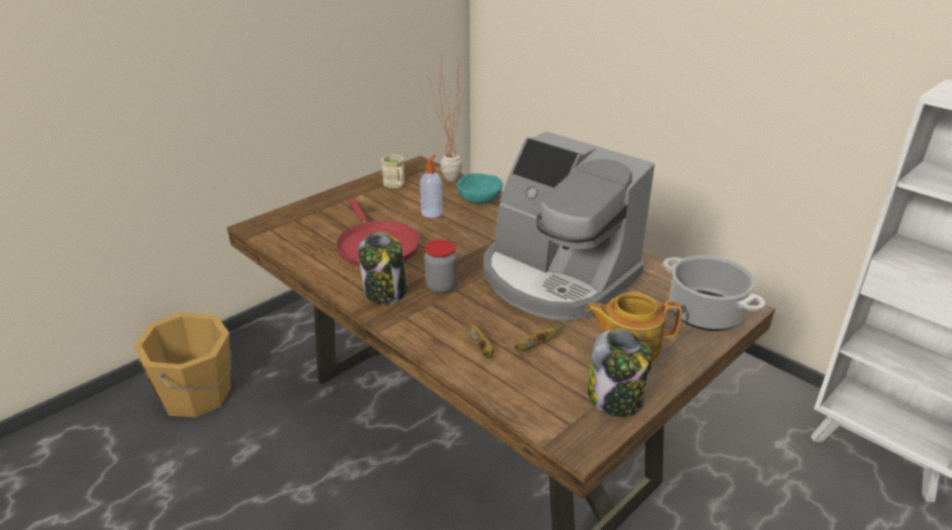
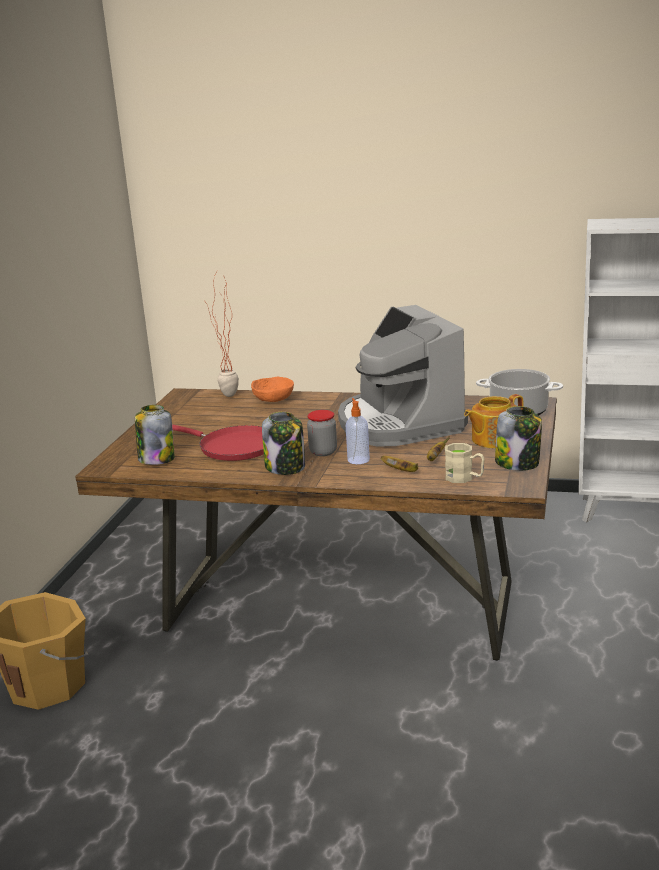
camera: 30 degrees left, 10 degrees down
(303, 234) = (156, 459): none -> jar
(396, 185) = (185, 410): beige mug -> beige mug (464, 478)
(432, 212) = (246, 417): soap dispenser -> soap dispenser (358, 459)
(479, 200) = (273, 400): turquoise bowl -> orange bowl
(556, 278) = (399, 423): coffee machine -> coffee machine turned 60 degrees clockwise

